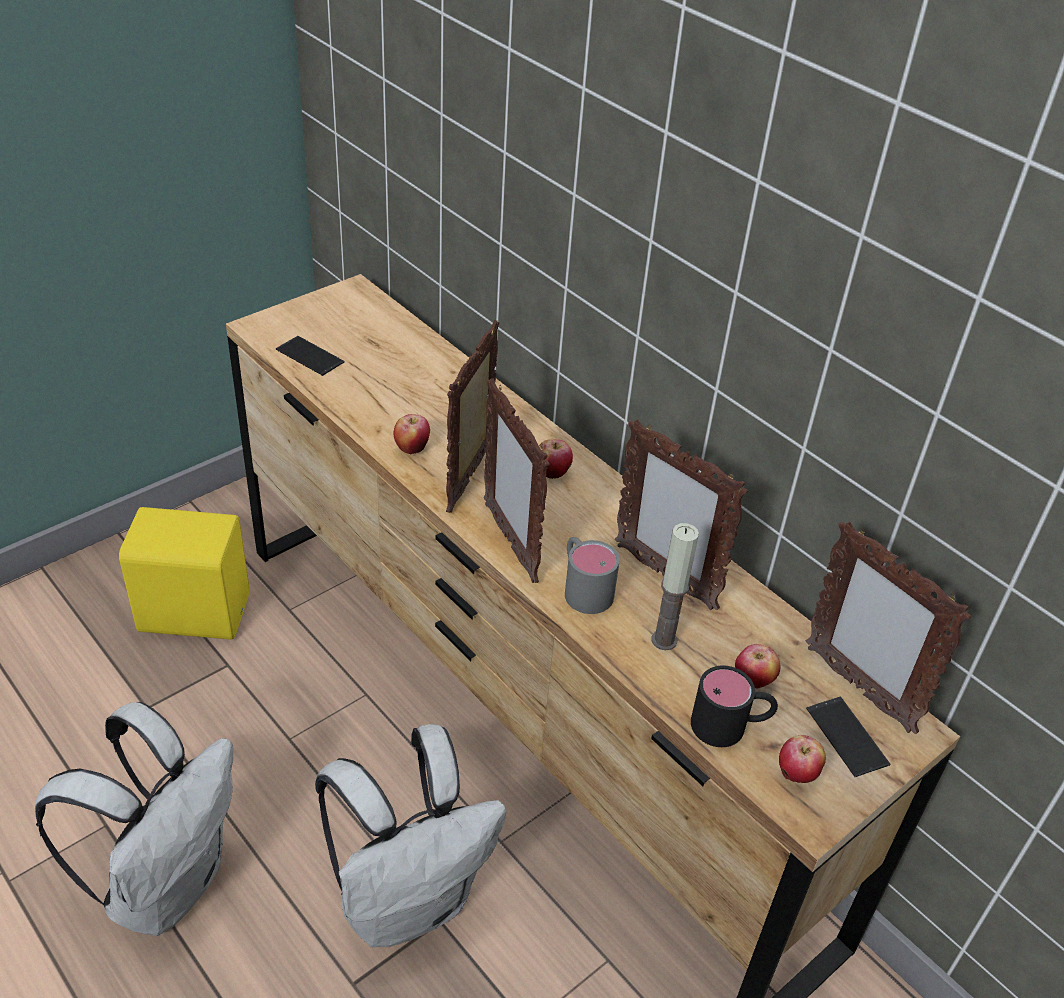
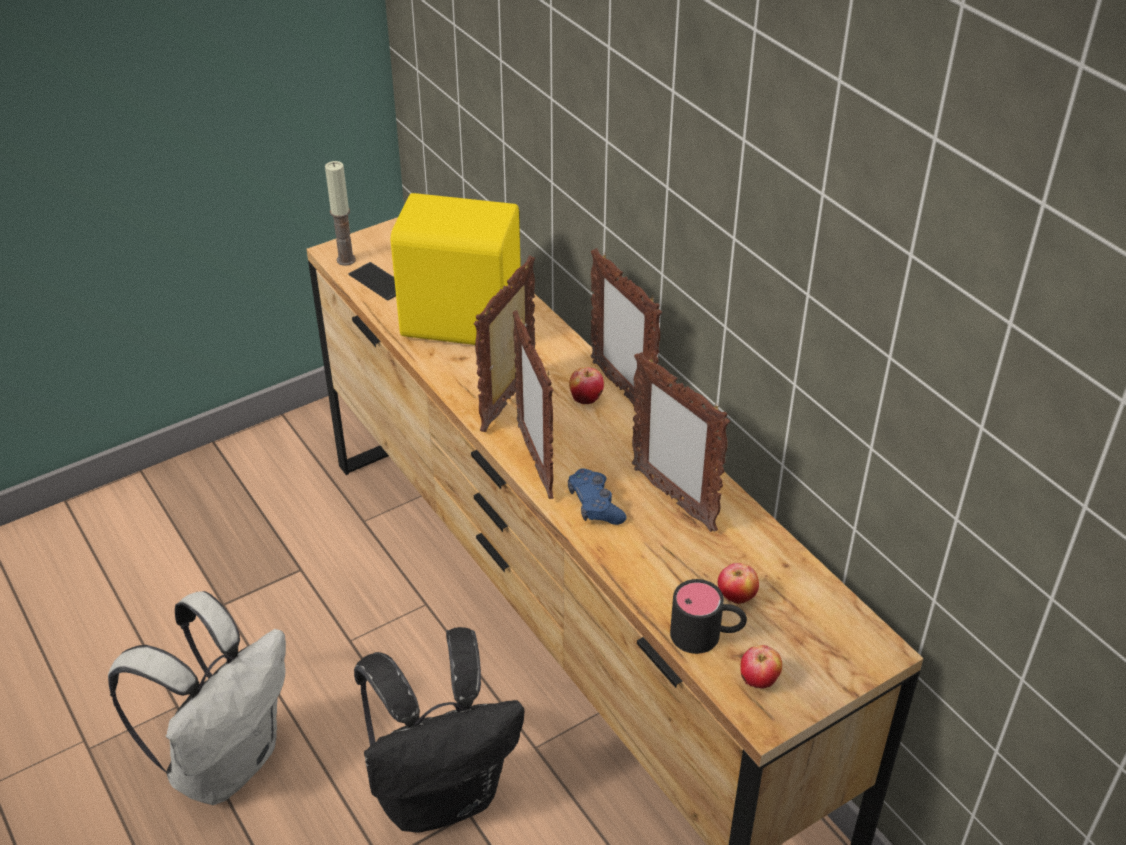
camera: 10 degrees right, 0 degrees up
(193, 611) = (274, 518): yellow speaker -> yellow speaker (460, 321)
(408, 901) = (442, 794): white backpack -> black backpack
(412, 448) = (459, 371): apple -> none
(583, 587) = (595, 505): grey mug -> blue game controller
(664, 640) = (661, 556): candle -> candle (346, 260)
(847, 736) = (814, 651): phone -> none
(857, 688) = (834, 609): picture frame -> picture frame (621, 390)

